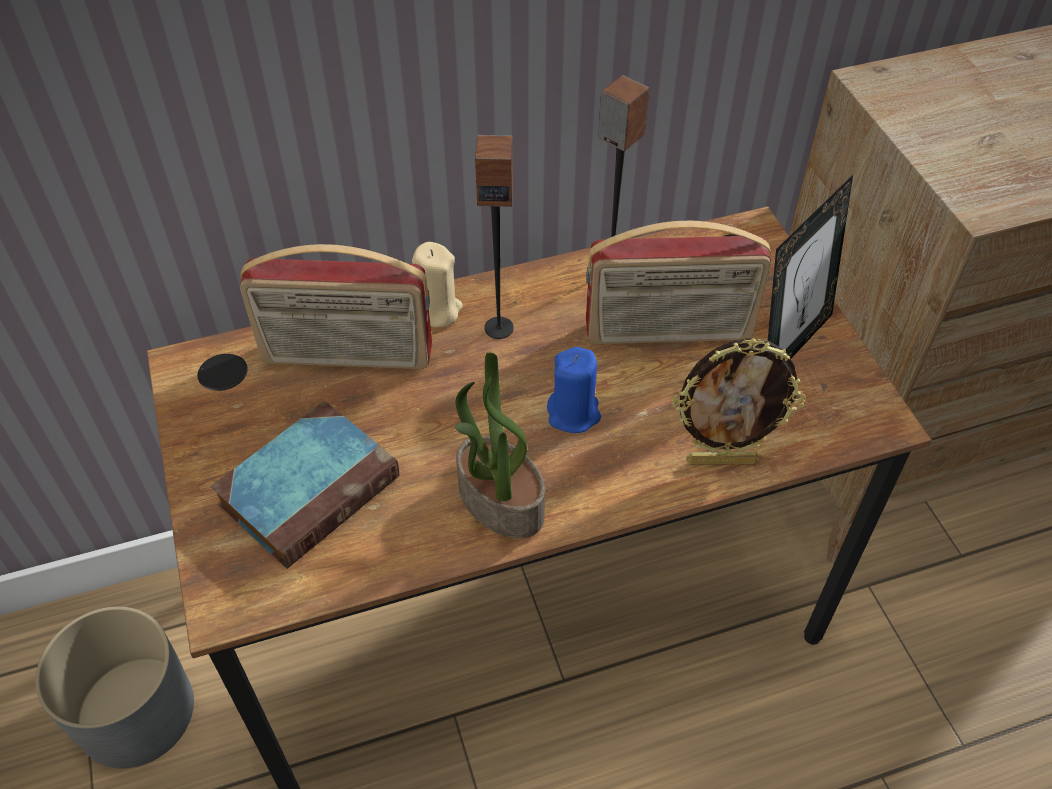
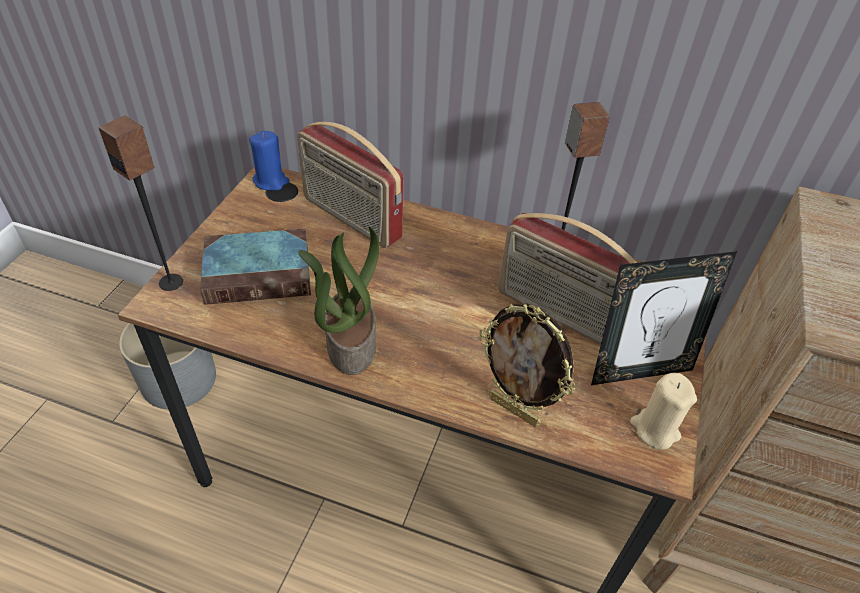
camera: 35 degrees right, 5 degrees down
(436, 310) = (425, 222): beige candle -> beige candle (654, 429)
(499, 327) = (452, 251): speaker -> speaker (171, 282)
(574, 413) = (446, 323): blue candle -> blue candle (271, 181)

